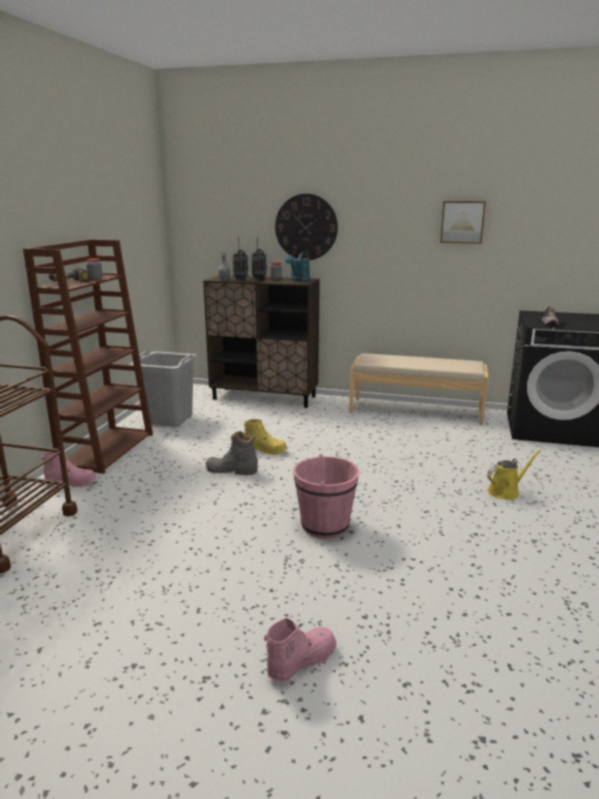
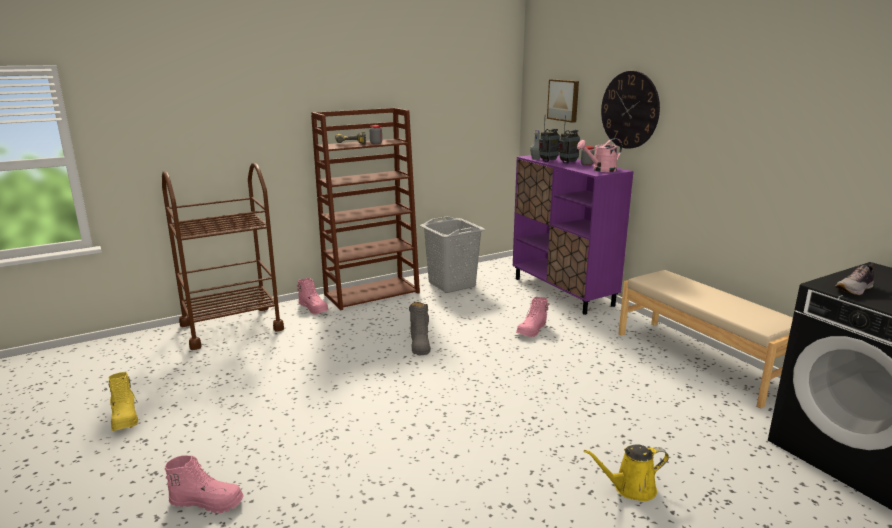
camera: 45 degrees right, 0 degrees up
(231, 470) = (420, 344): grey boot -> grey boot turned 150 degrees counterclockwise
(265, 397) = (563, 292): brown cabinet -> purple cabinet
(265, 450) = (476, 338): yellow boot -> yellow boot (125, 418)
(293, 430) = (532, 330): none -> pink boot
(298, 280) = (600, 170): turquoise watering can -> pink watering can
(325, 525) = (401, 421): pink bucket -> none
(462, 222) = (804, 119): picture -> picture (564, 100)
(506, 492) = (630, 488): yellow watering can -> yellow watering can turned 150 degrees clockwise

